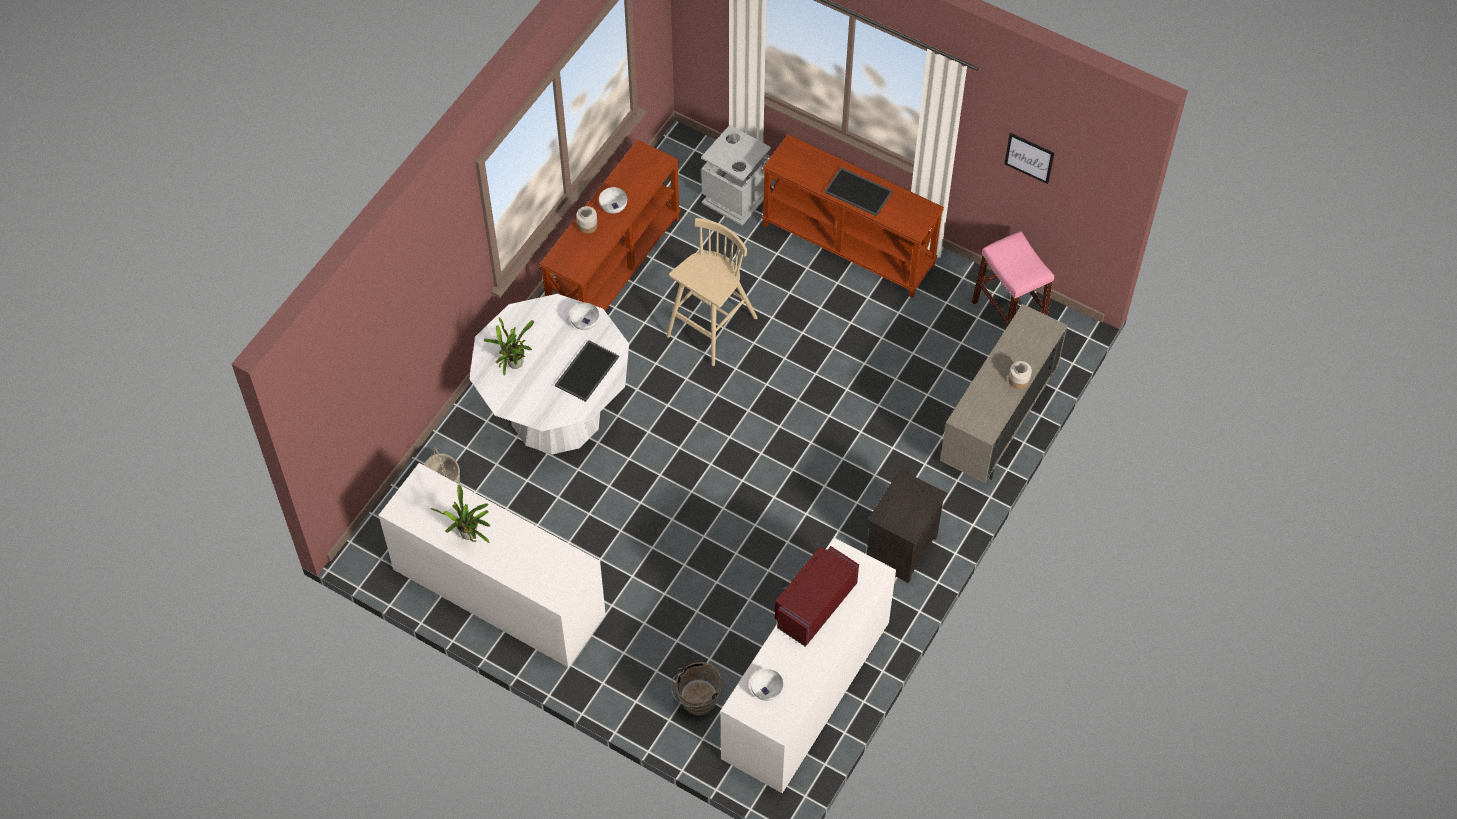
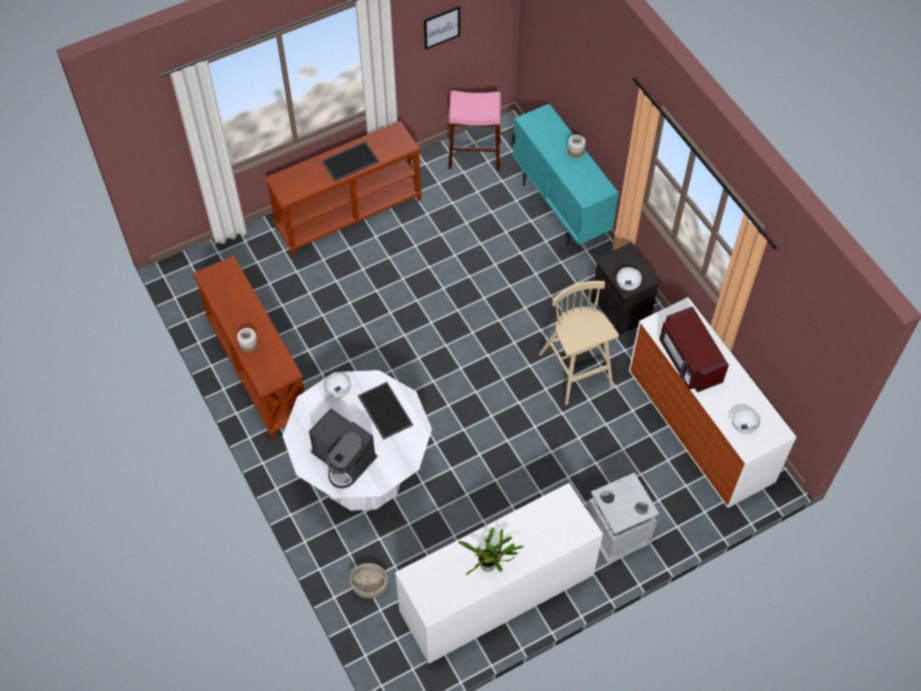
camera: 60 degrees left, 0 degrees up
(514, 365) = (344, 459): potted plant -> coffee machine
(613, 206) = (243, 318): white bowl -> white bowl (627, 283)
(696, 701) = (671, 500): brown bucket -> none
(710, 328) = (358, 333): beige stool -> beige stool (576, 371)
(736, 199) = (255, 261): grey trash can -> grey trash can (617, 533)
(996, 429) = (560, 208): beige cabinet -> turquoise cabinet

